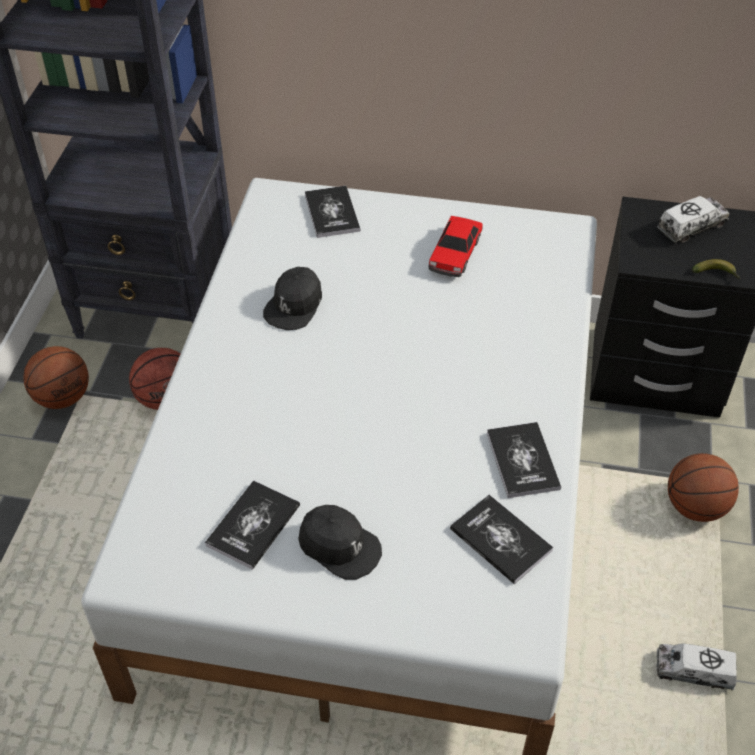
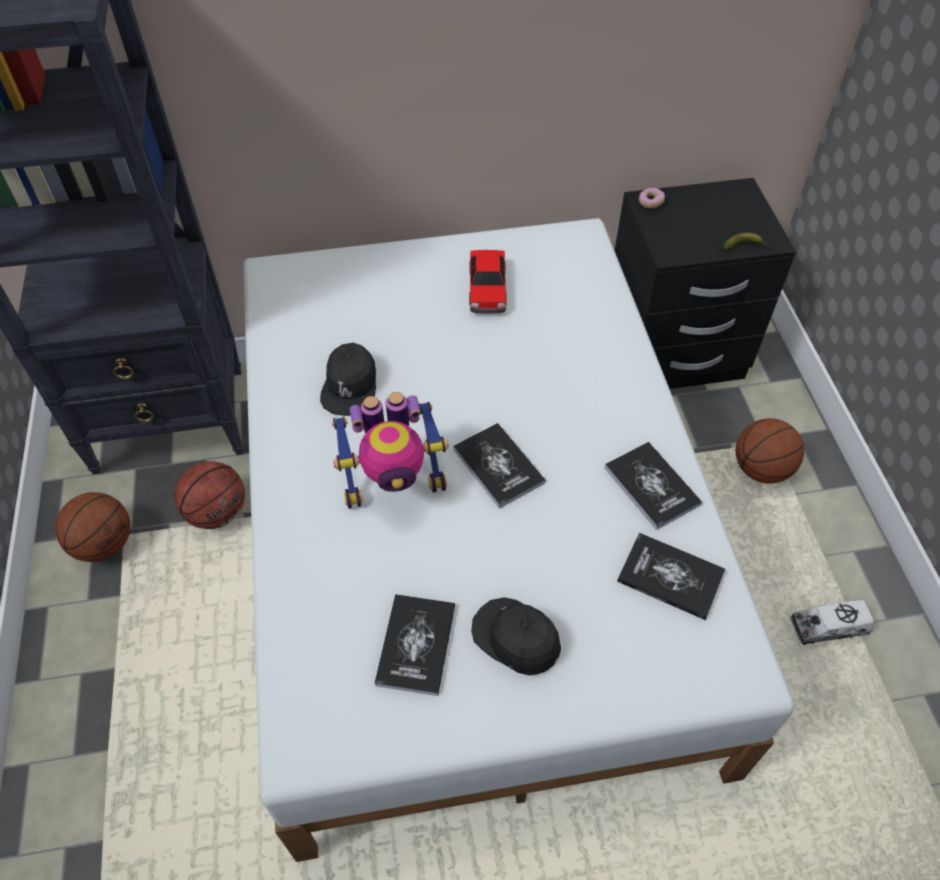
camera: 20 degrees left, 5 degrees up
(295, 394) = (394, 483): none -> toy robot
(332, 213) = (345, 276): book -> book (498, 466)
(339, 546) = (516, 638): black cap -> black cap turned 150 degrees counterclockwise
(643, 212) = (650, 203): none -> donut
(691, 227) = (700, 207): toy truck -> none

